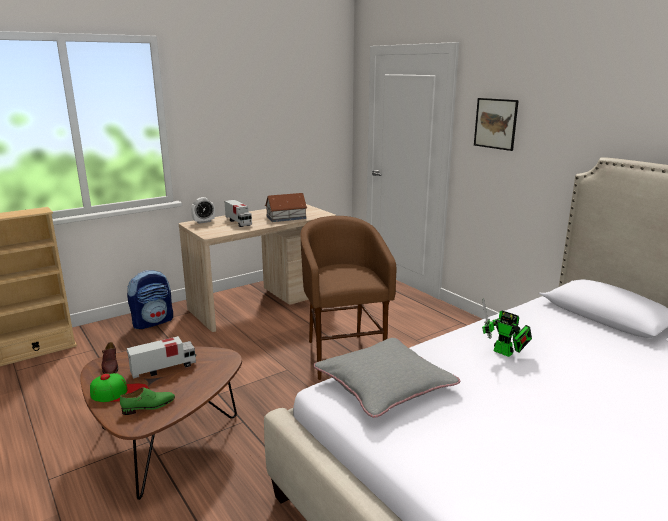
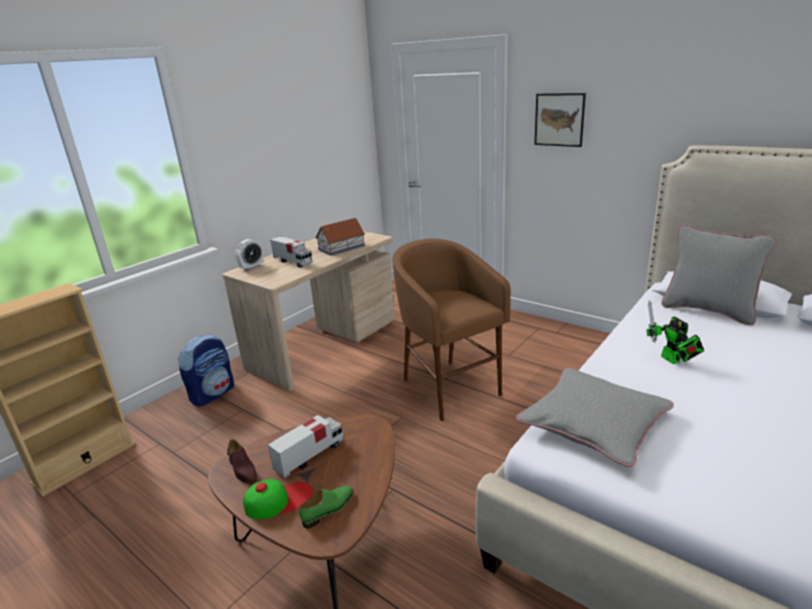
camera: 15 degrees left, 5 degrees up
(505, 353) = (672, 360): toy robot -> toy robot turned 45 degrees clockwise
(586, 321) = (708, 310): none -> grey pillow

